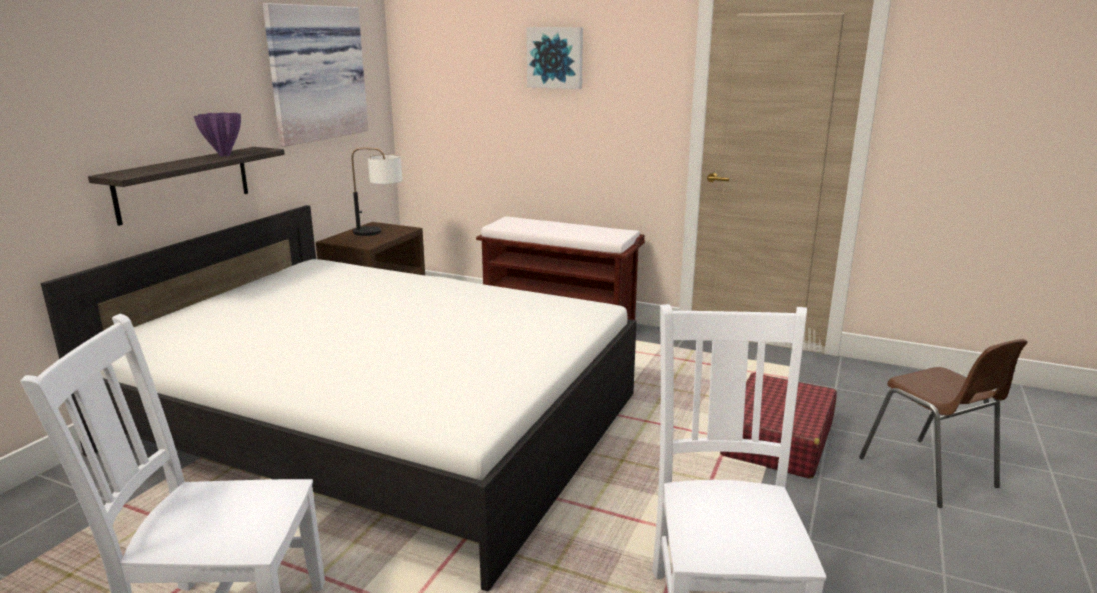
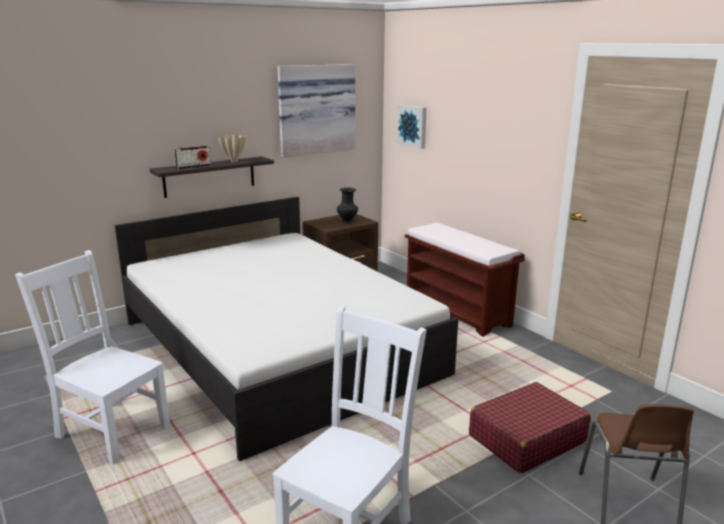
camera: 30 degrees right, 0 degrees up
(169, 166) = (193, 166): none -> radio
(224, 155) = (234, 161): purple vase -> beige vase
(380, 232) = (347, 221): table lamp -> black vase
(555, 57) = (478, 107): picture -> picture (412, 126)

